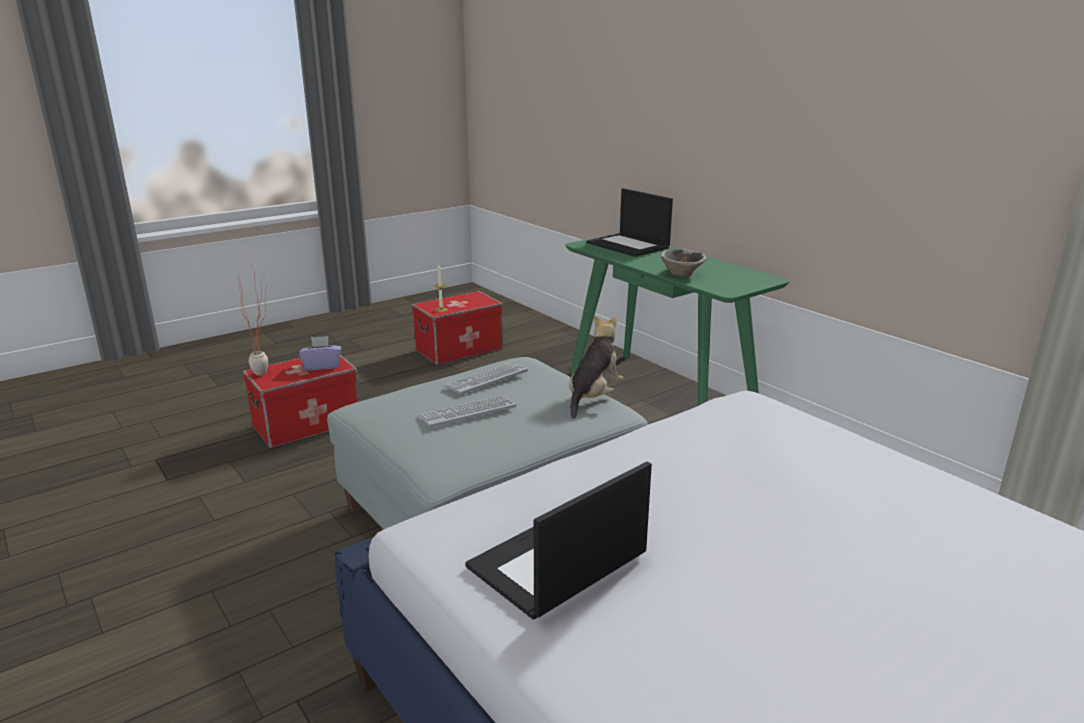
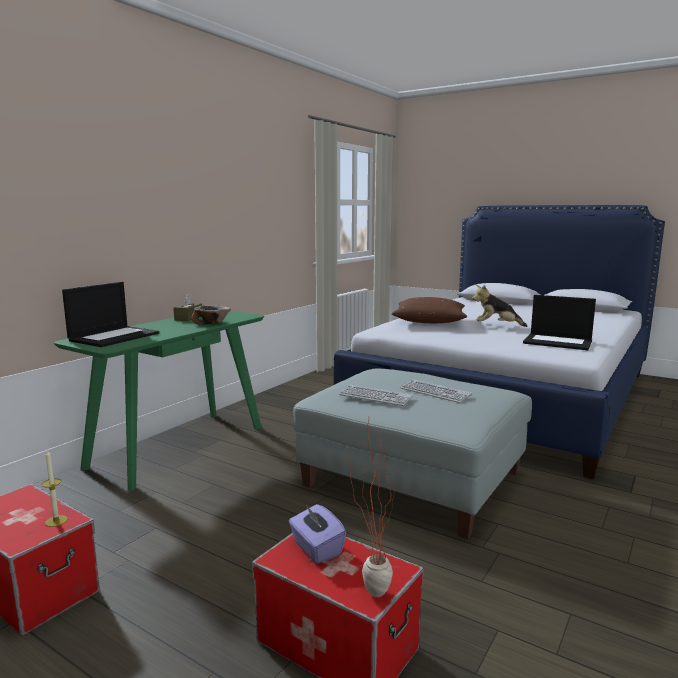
camera: 110 degrees left, 10 degrees down
(594, 397) = (369, 372): plush toy -> plush toy (497, 326)
(721, 267) = (188, 318): none -> brown tissue box
(830, 469) = (429, 321): none -> brown pillow

